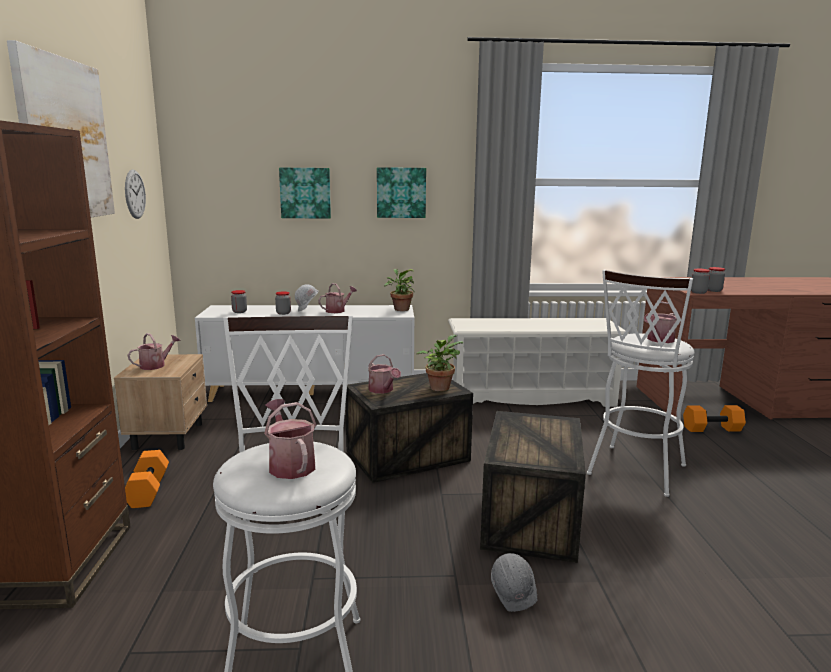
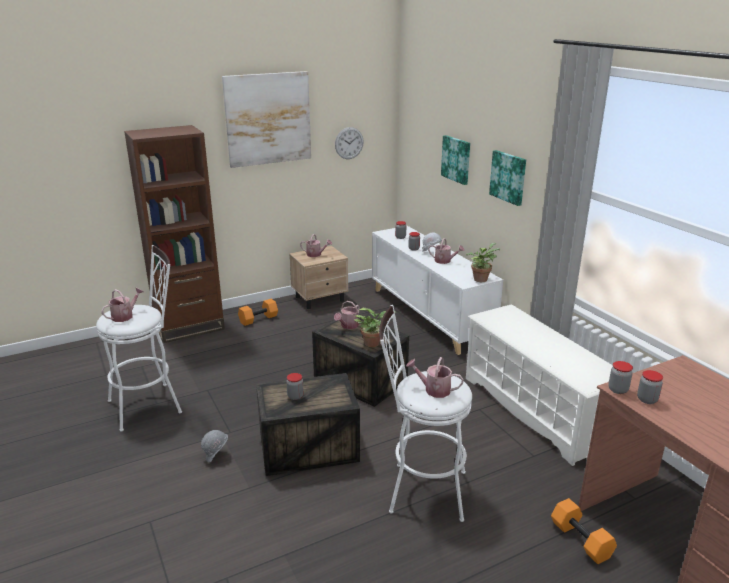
camera: 65 degrees right, 10 degrees up
(534, 444) = (295, 396): none -> jar

